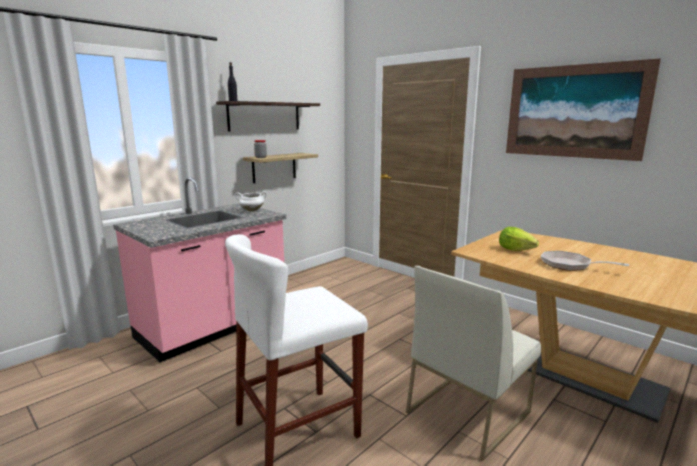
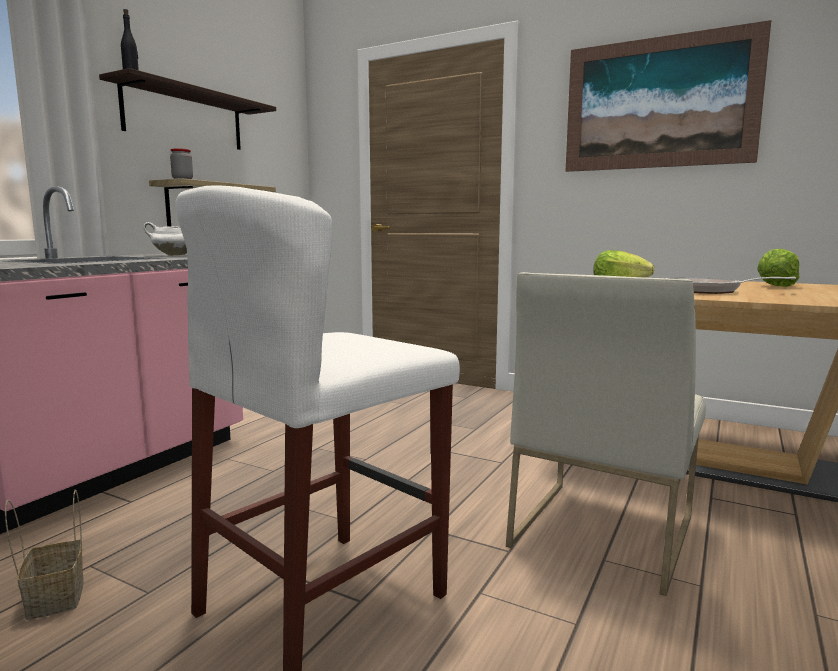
camera: 15 degrees left, 5 degrees down
(179, 402) = (55, 597): none -> basket
(631, 261) = (776, 286): none -> lettuce

